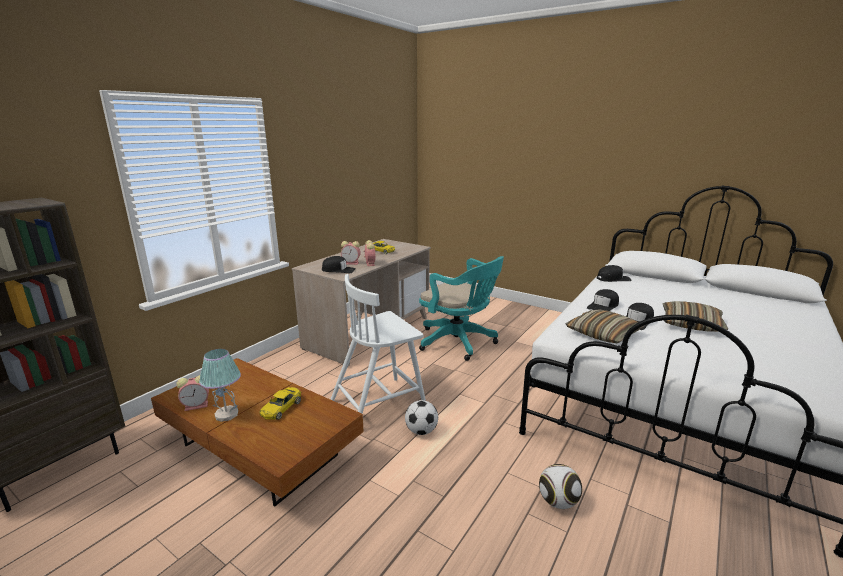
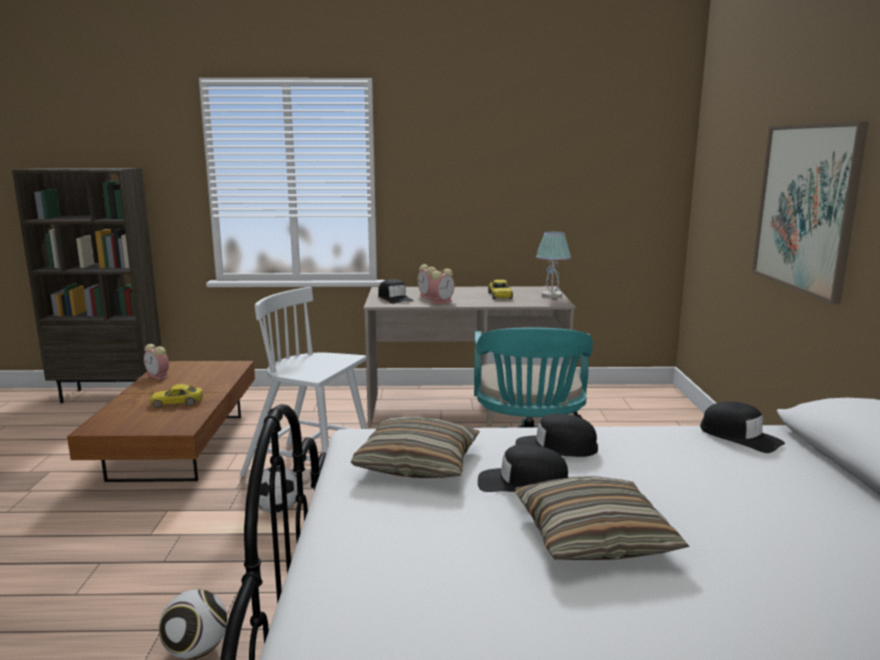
camera: 55 degrees right, 5 degrees down
(227, 414) = (152, 389): table lamp -> table lamp (552, 296)
(535, 177) = (805, 207): none -> picture

